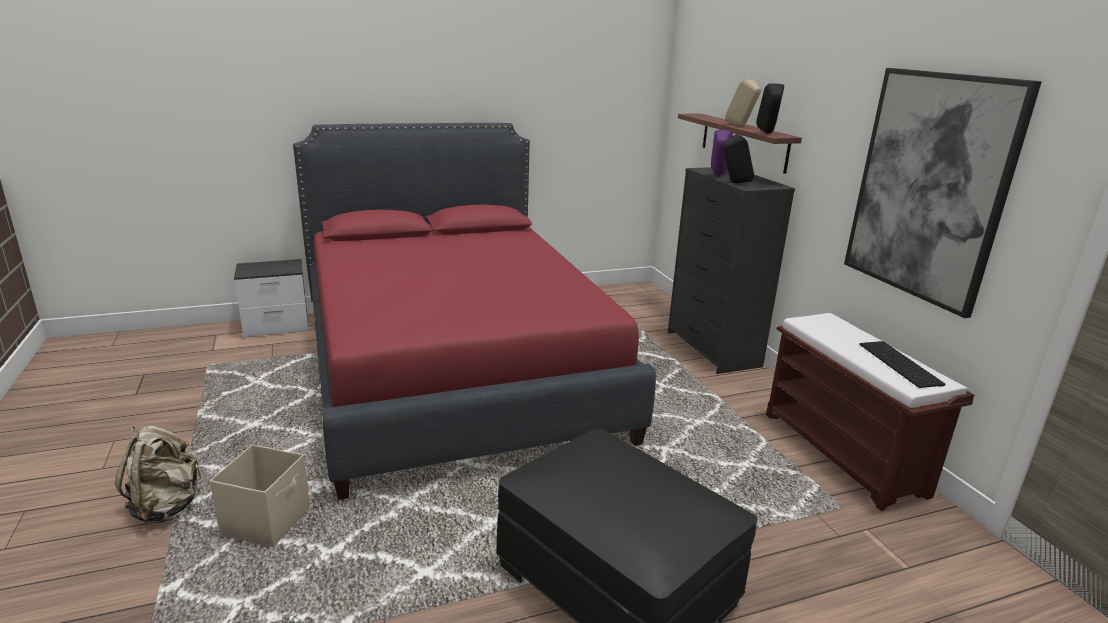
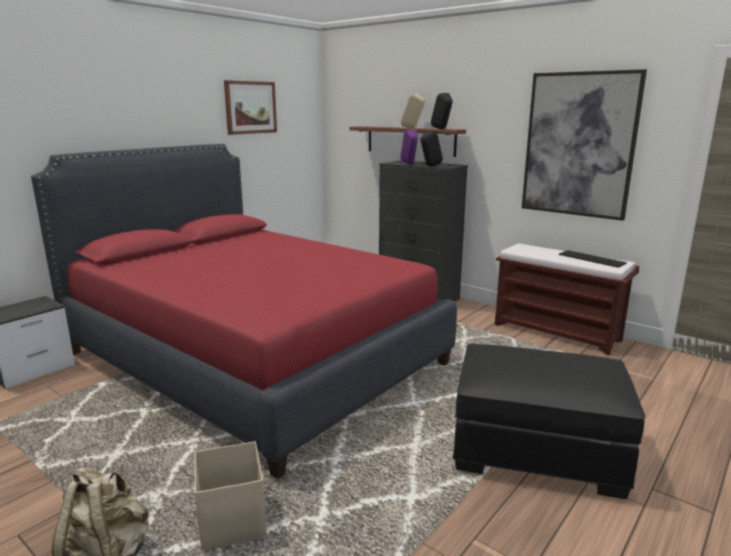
camera: 30 degrees left, 5 degrees down
(558, 81) = (250, 107): none -> picture

